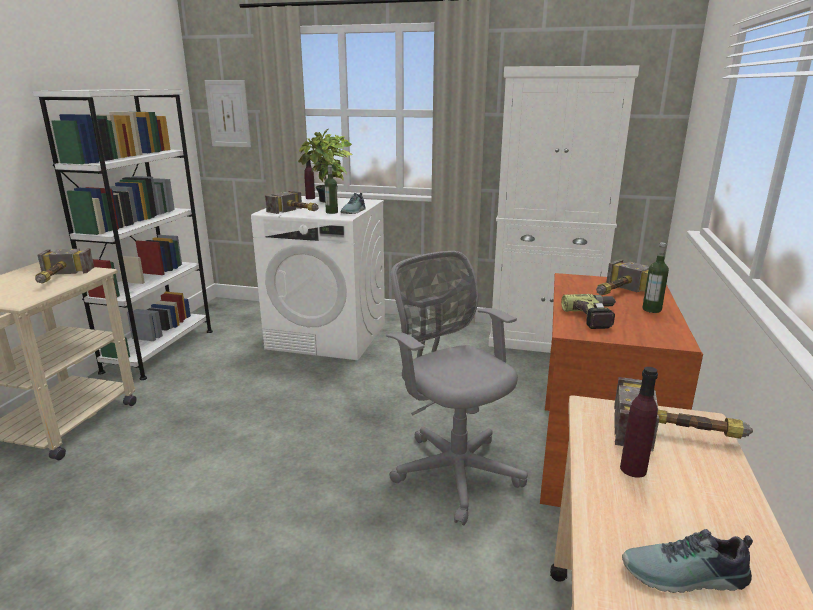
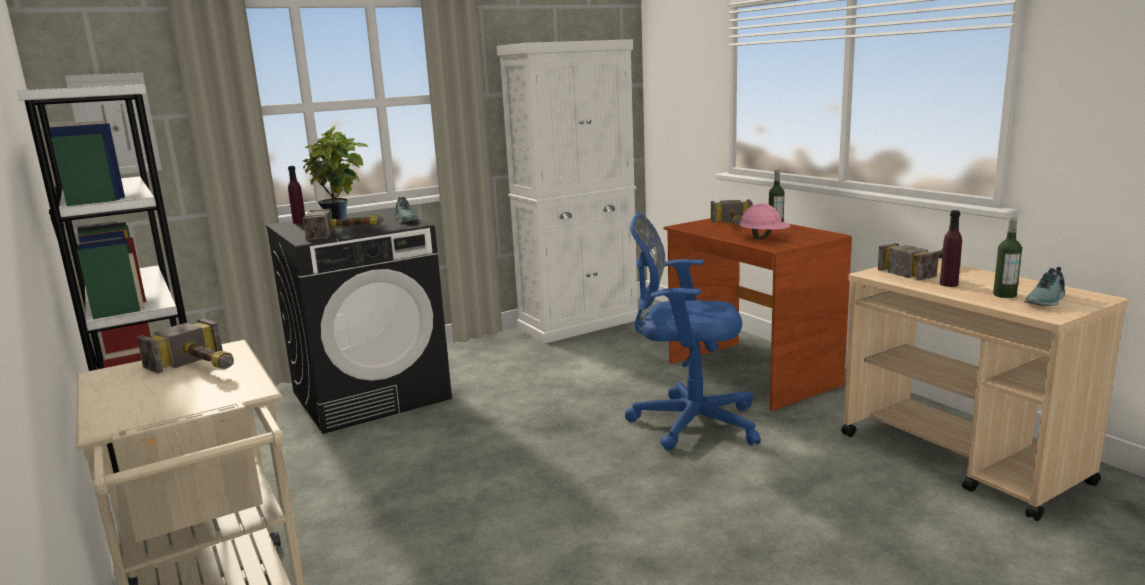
camera: 45 degrees left, 5 degrees down
(328, 336) = (371, 395): white washing machine -> black washing machine
(332, 212) = (385, 225): bottle -> bottle (1004, 295)
(453, 469) = (688, 422): grey office chair -> blue office chair
(597, 317) = (764, 238): power drill -> pink hard hat

